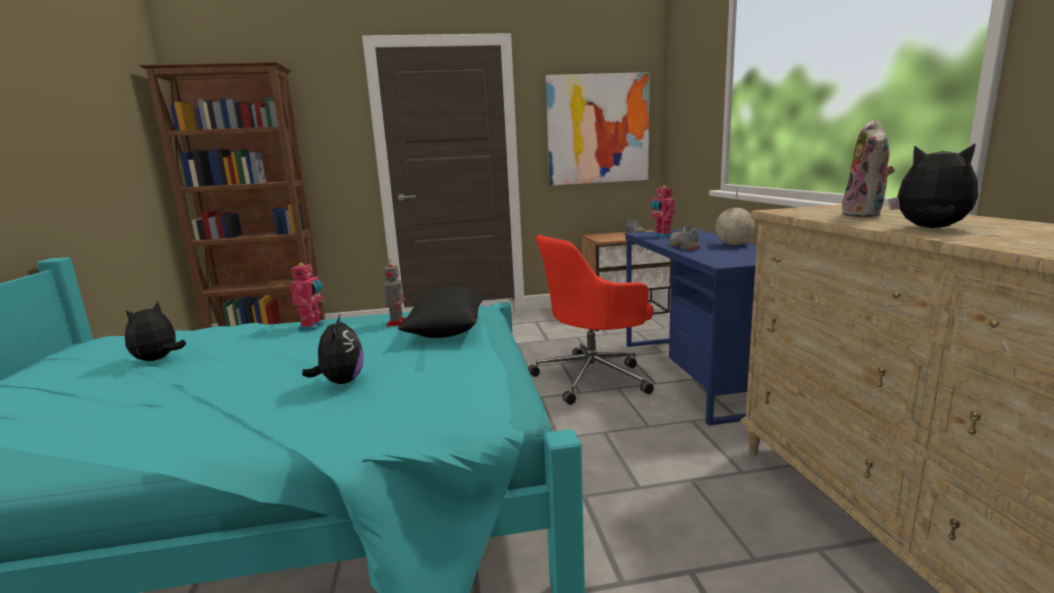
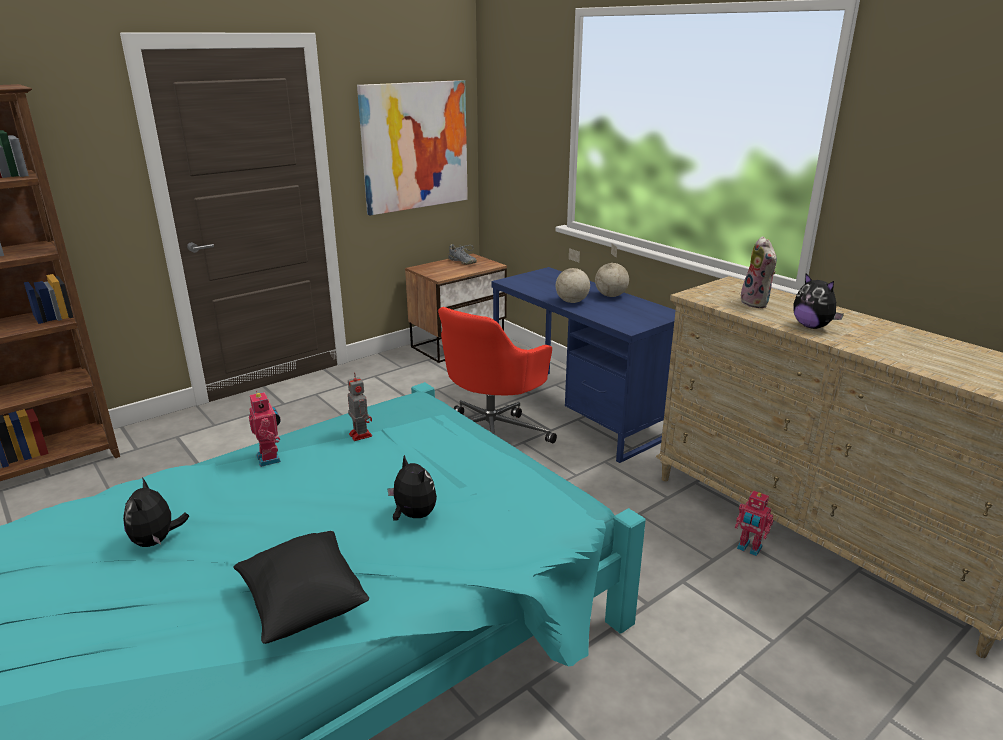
camera: 30 degrees left, 10 degrees up
(445, 332) = (427, 437): black pillow -> black pillow (304, 605)
(662, 236) = (533, 284): toy robot -> toy robot (749, 548)
(684, 246) = (572, 302): grey shoe -> globe
(930, 228) = (812, 326): plush toy -> plush toy turned 135 degrees counterclockwise

